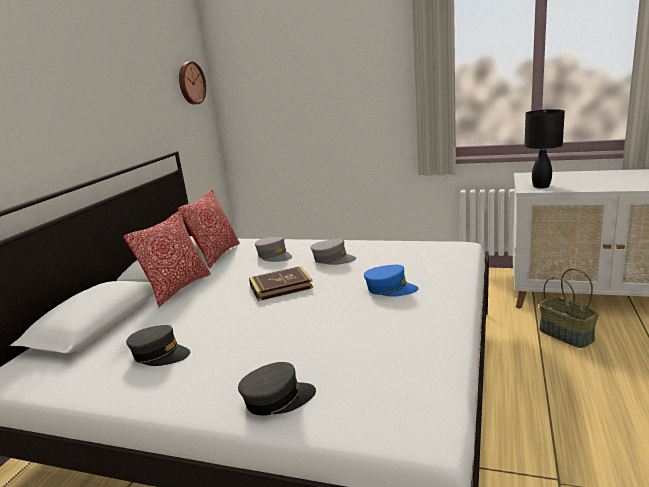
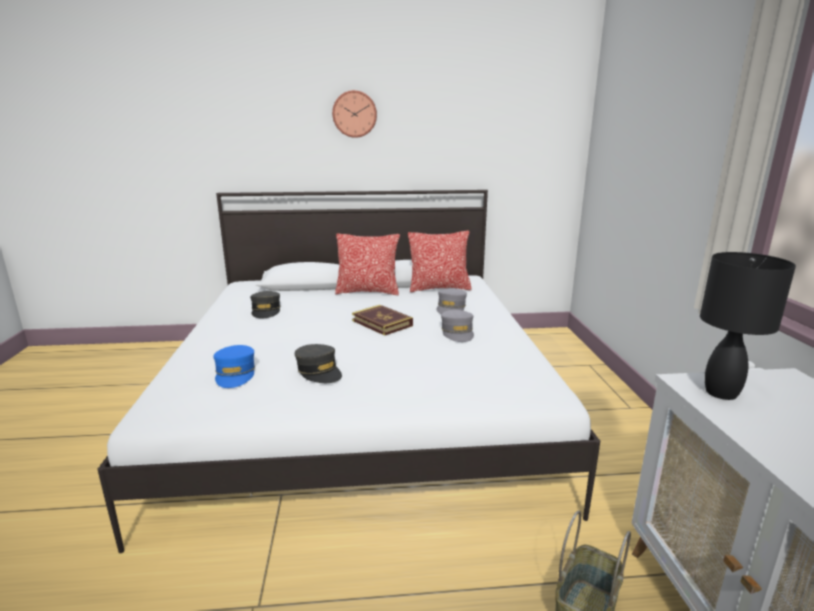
camera: 65 degrees right, 0 degrees up
(190, 83) = (546, 128): wall clock -> wall clock (354, 114)
(278, 399) = (204, 356): grey cap -> grey cap (319, 371)
(390, 289) = (396, 369): blue cap -> blue cap (235, 374)

